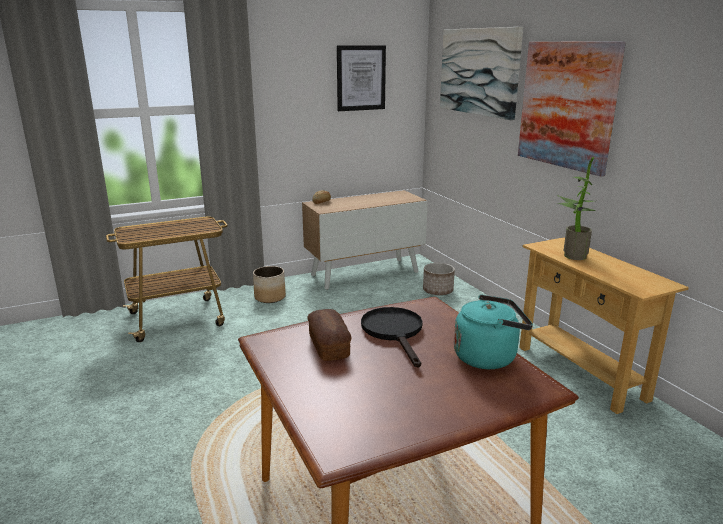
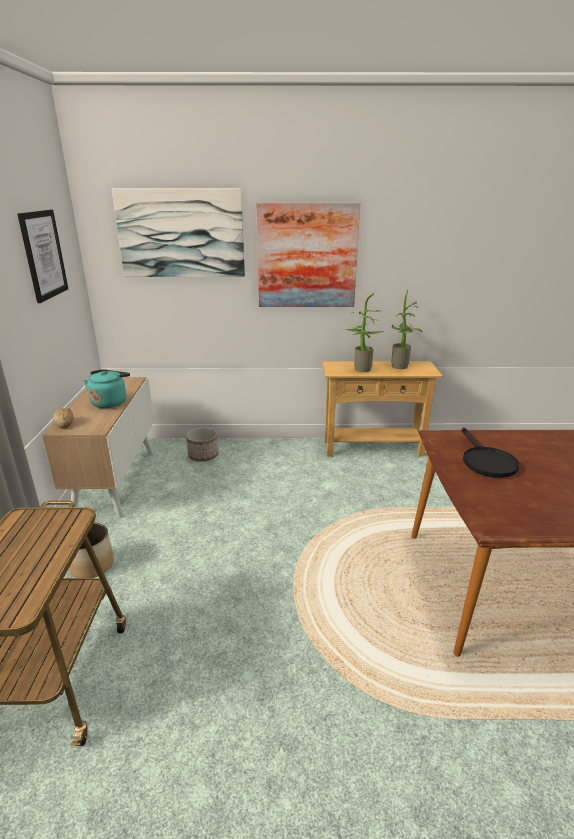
camera: 65 degrees left, 5 degrees up
(328, 345) = (506, 494): bread -> none
(394, 332) = (485, 461): black frying pan -> black frying pan turned 105 degrees counterclockwise
(488, 357) = (530, 439): turquoise kettle -> turquoise kettle (110, 402)
(625, 273) = (402, 367): none -> potted plant

